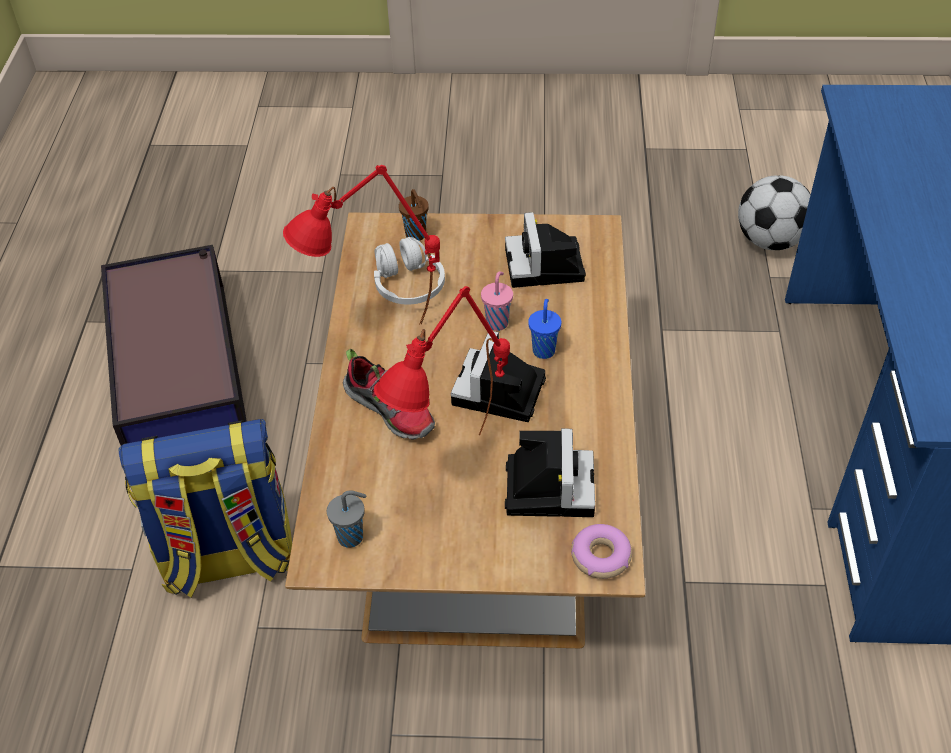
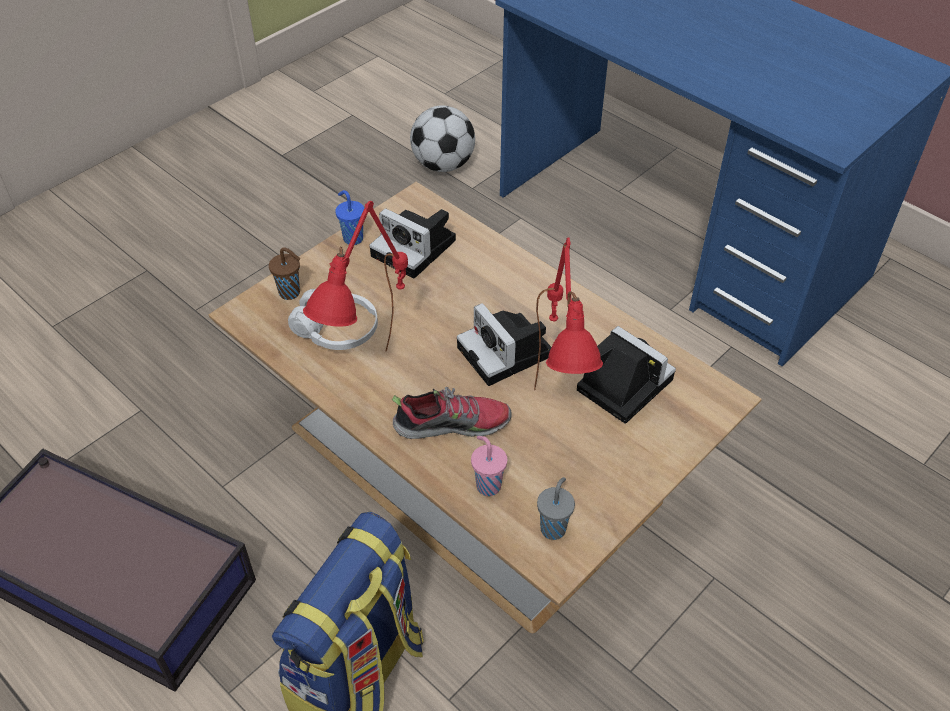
camera: 50 degrees left, 0 degrees up
(497, 322) = (438, 308): pink cup -> pink cup (487, 485)
(544, 350) = (494, 303): blue cup -> blue cup (352, 238)
(600, 556) = (710, 399): donut -> none

